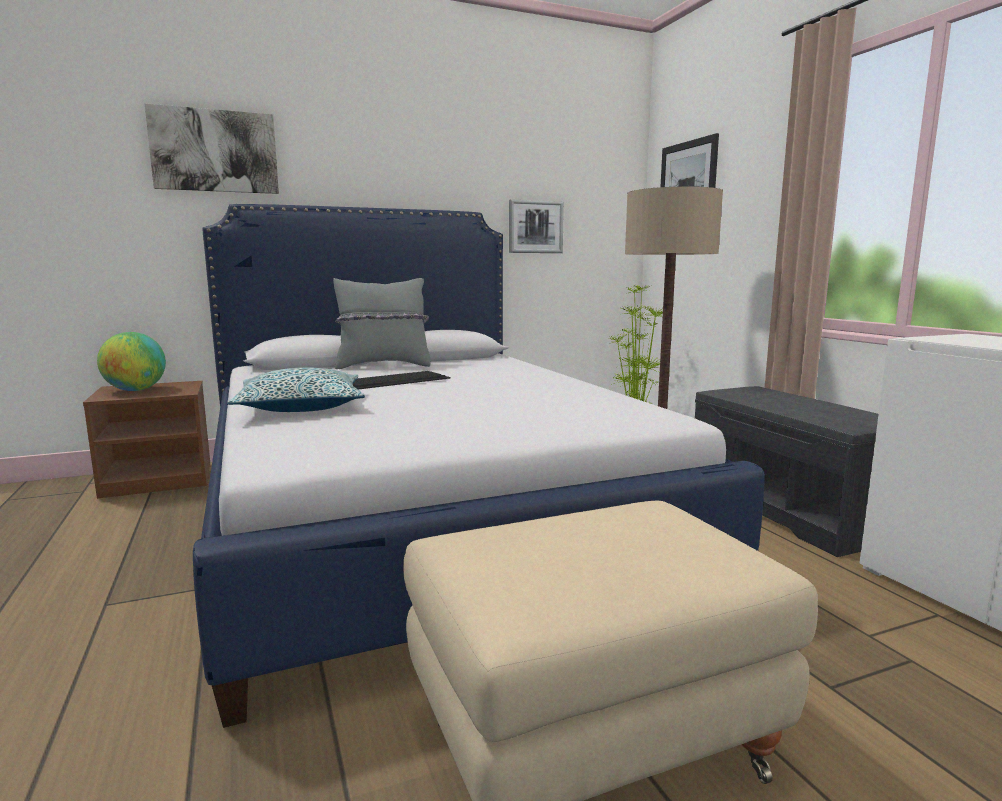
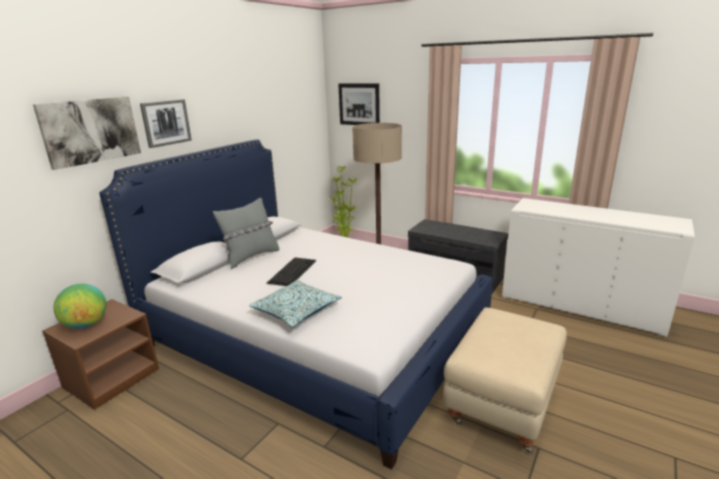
camera: 35 degrees left, 10 degrees up
(535, 227) = (280, 139): picture -> picture (166, 122)

